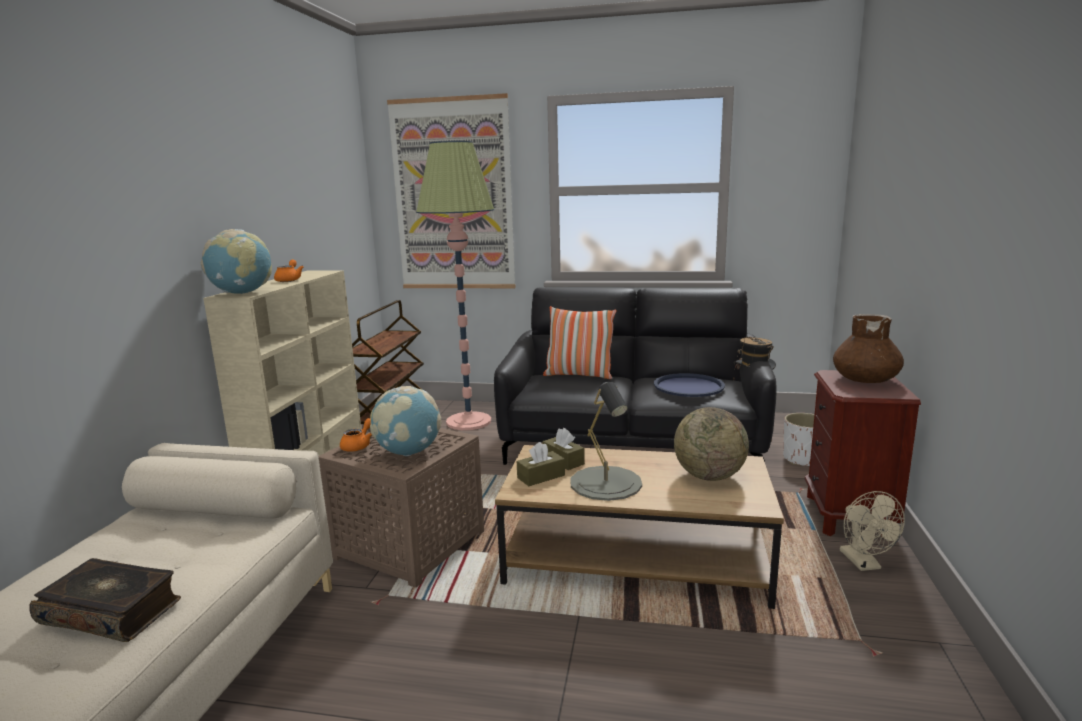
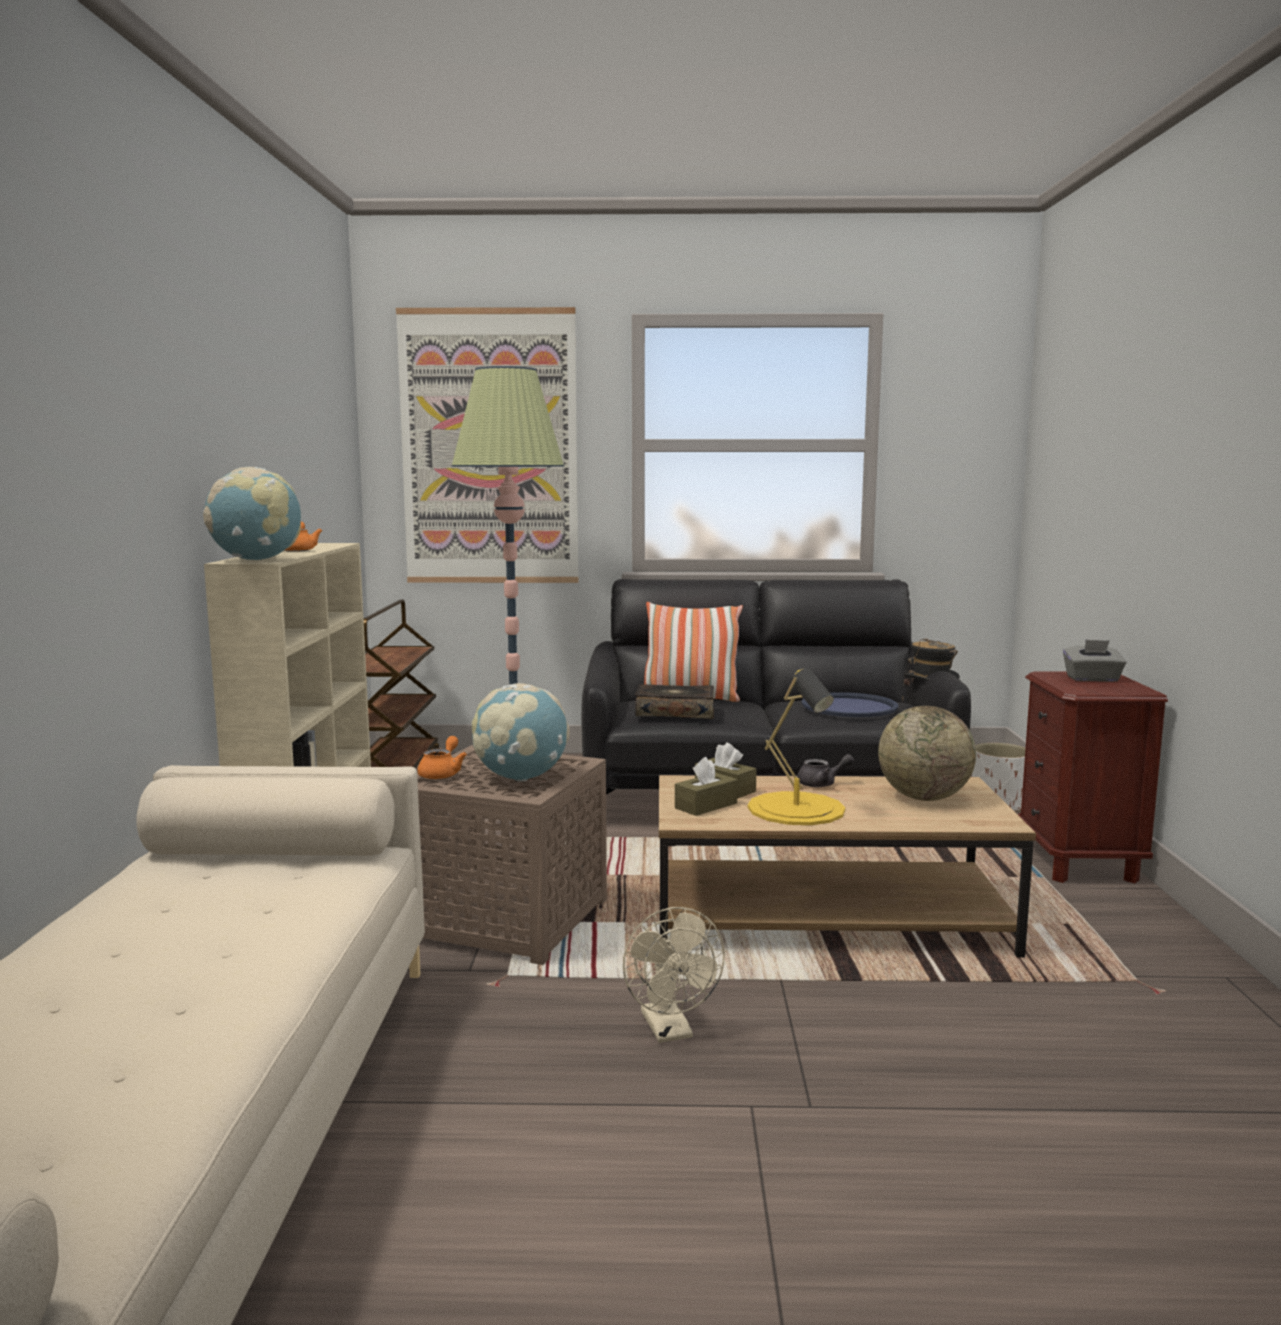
camera: 10 degrees left, 5 degrees down
(112, 611) = (225, 951): book -> book (675, 712)
(606, 483) = (796, 809): grey table lamp -> yellow table lamp
(637, 459) = (822, 784): none -> grey teapot
(864, 564) = (1113, 908): beige fan -> beige fan (670, 1031)
(865, 380) = (1092, 679): brown vase -> grey tissue box

